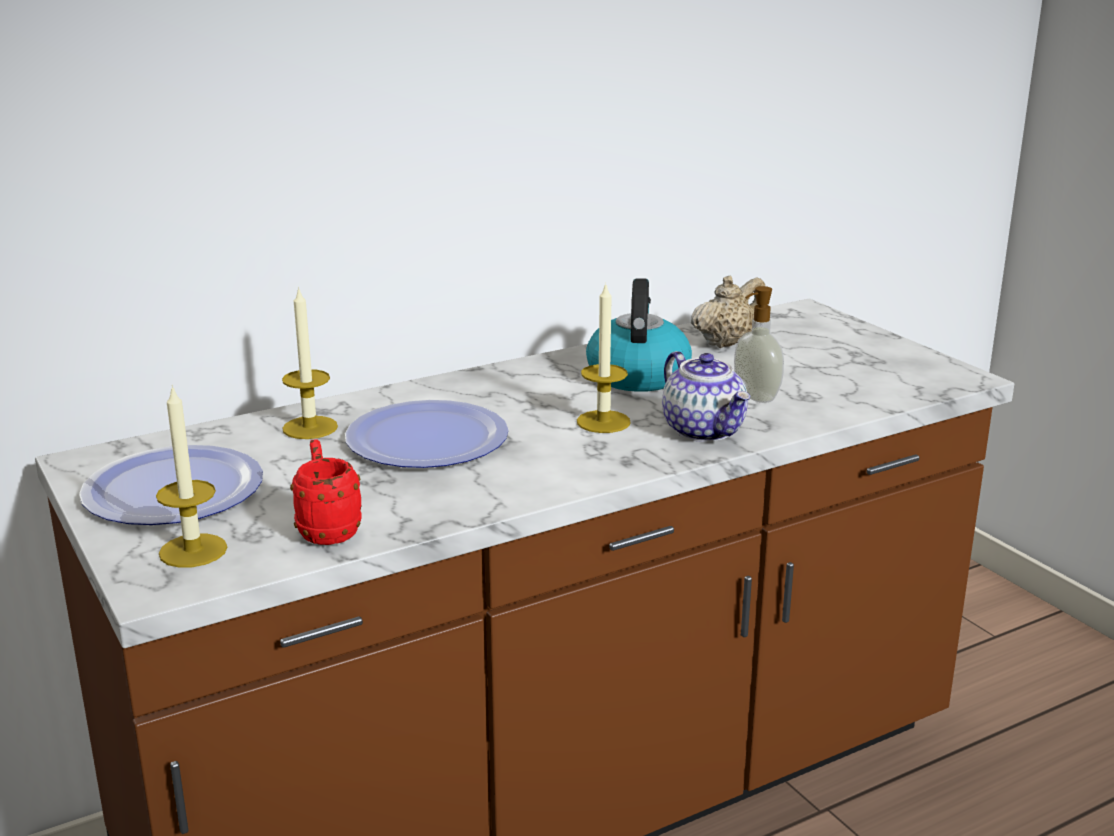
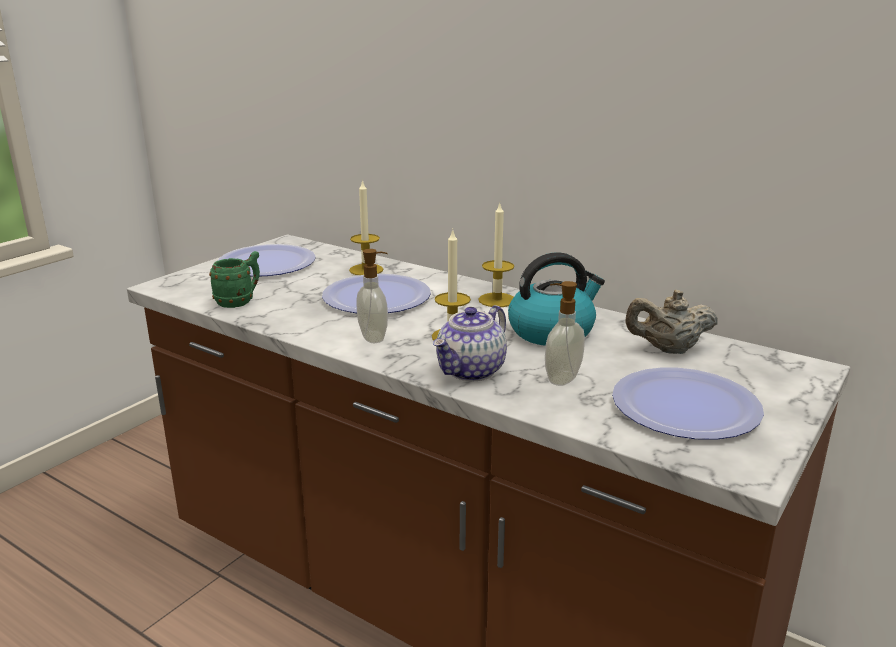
camera: 65 degrees right, 0 degrees up
(193, 551) = (202, 282): candle -> candle (497, 300)
(327, 529) = (239, 301): red mug -> green mug
(564, 461) = (374, 337): none -> soap dispenser
(726, 343) = (668, 350): beige teapot -> beige teapot turned 150 degrees clockwise
(844, 366) = (686, 406): none -> plate

